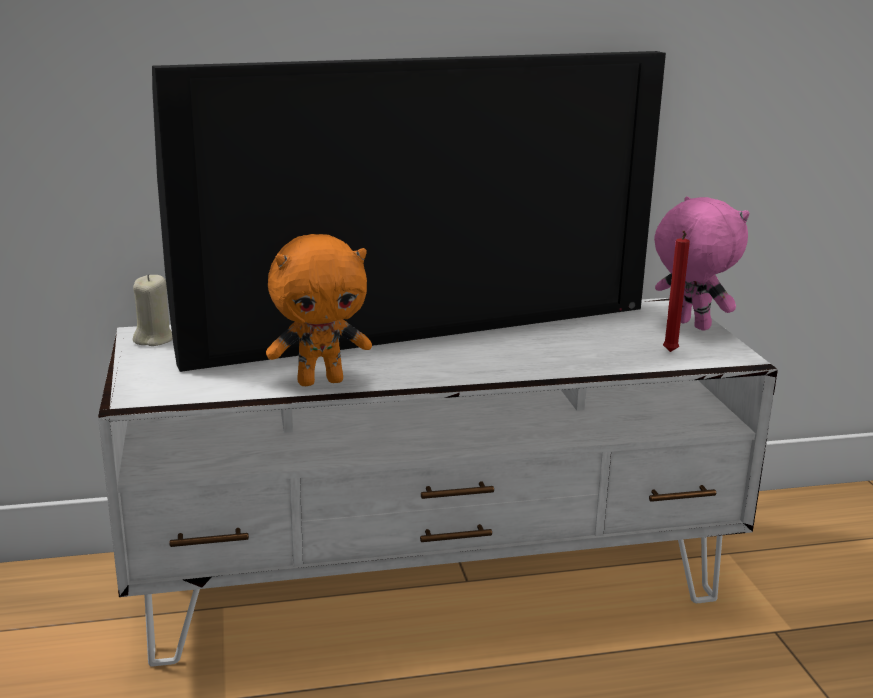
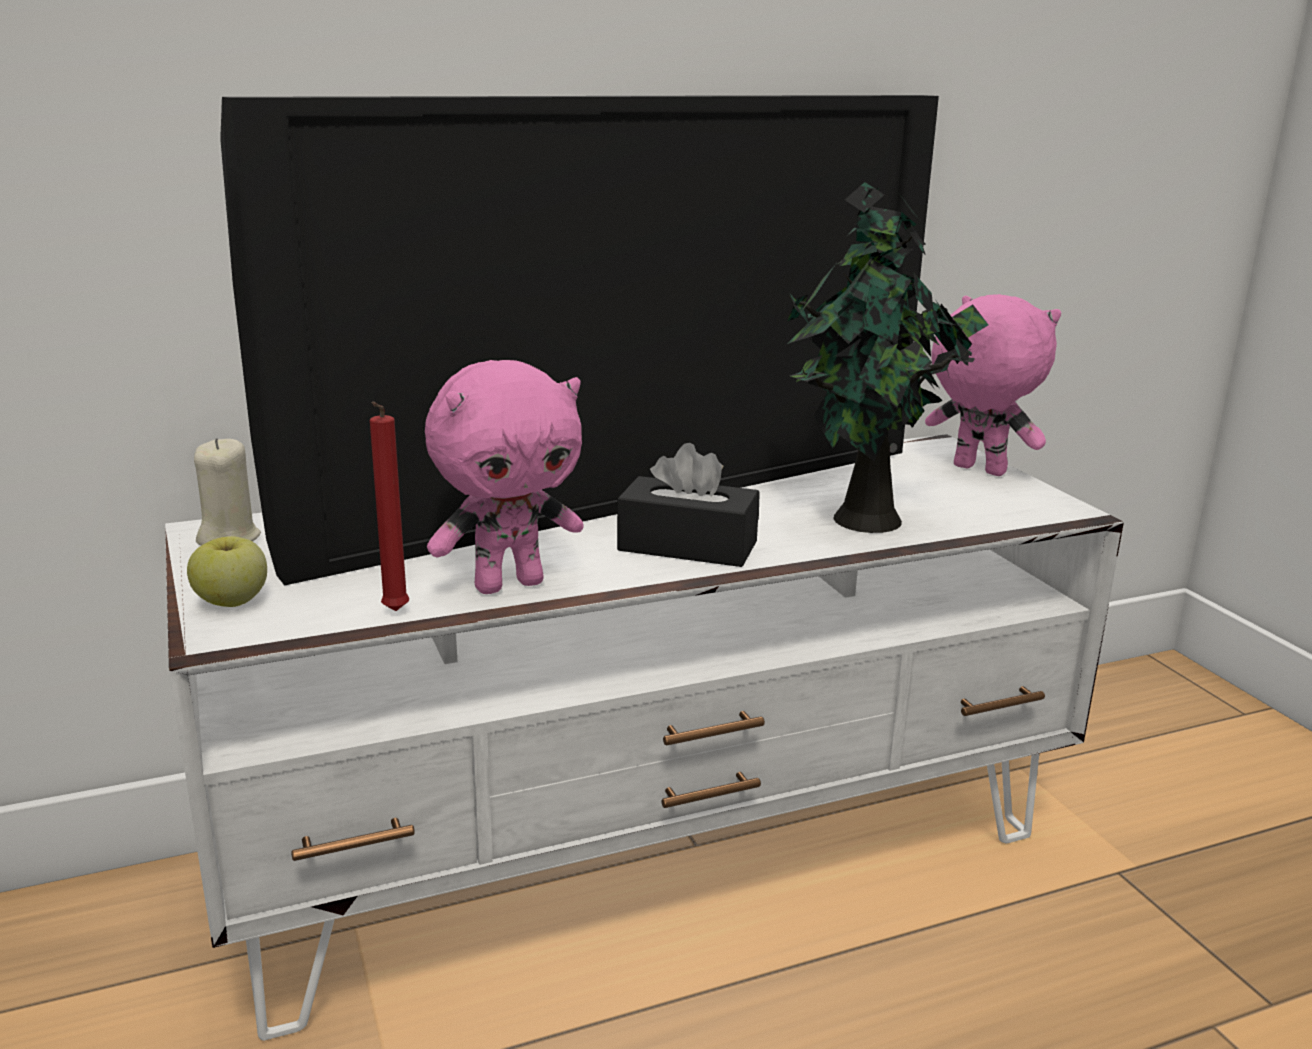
camera: 10 degrees left, 0 degrees up
(145, 379) = (232, 602): none -> apple
(321, 381) = (509, 584): orange plush toy -> pink plush toy
(450, 365) = (687, 546): none -> black tissue box
(584, 357) = (865, 522): none -> potted plant
(669, 352) = (974, 508): red candle -> red candle (394, 613)

